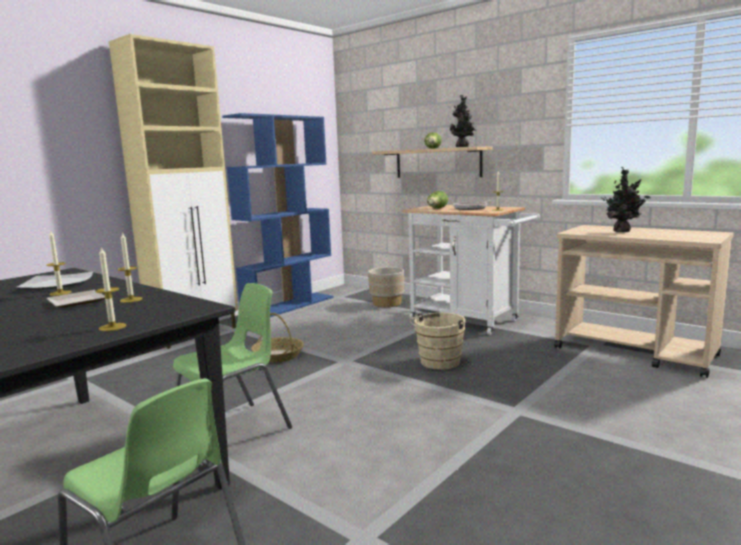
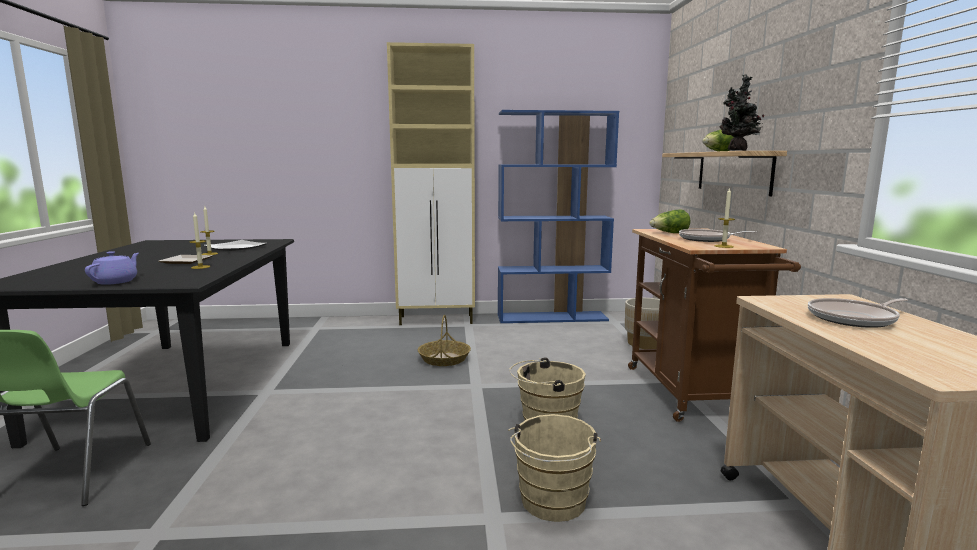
camera: 45 degrees right, 0 degrees up
(112, 327) = (116, 281): candle -> purple teapot
(233, 431) = (290, 405): green chair -> none
(469, 321) = (692, 395): white cart -> brown cart
(525, 392) = (552, 504): none -> beige bucket
(622, 231) = (854, 318): potted plant -> frying pan

